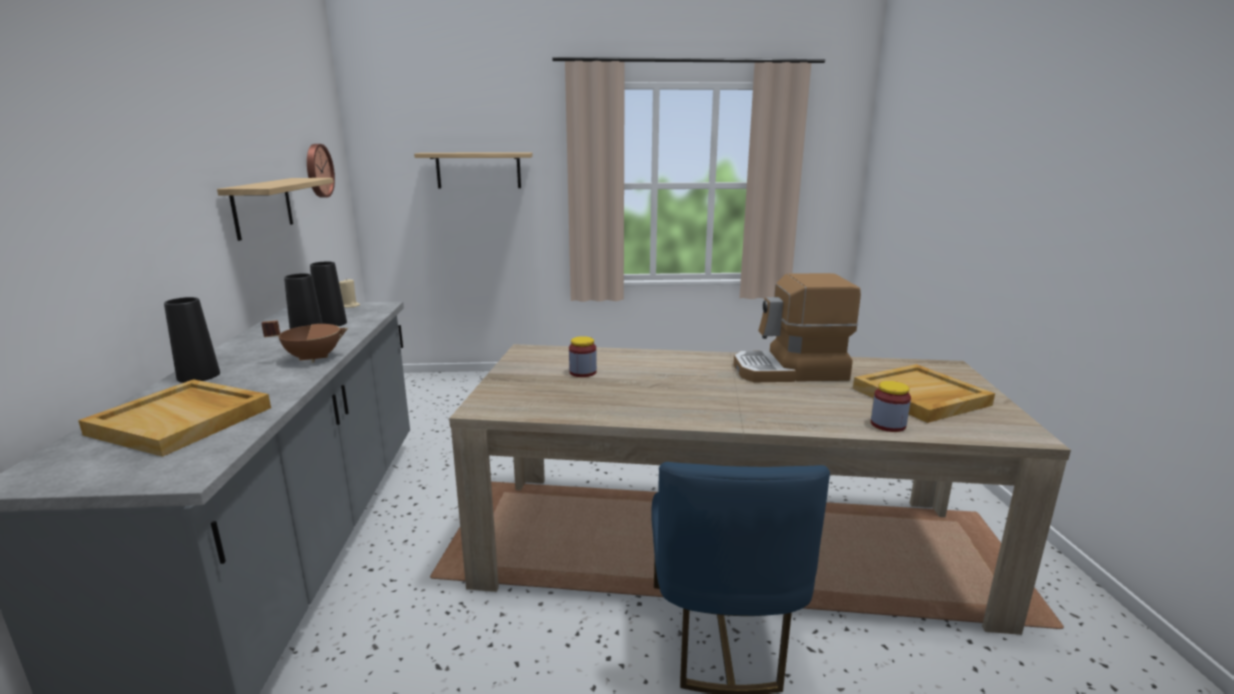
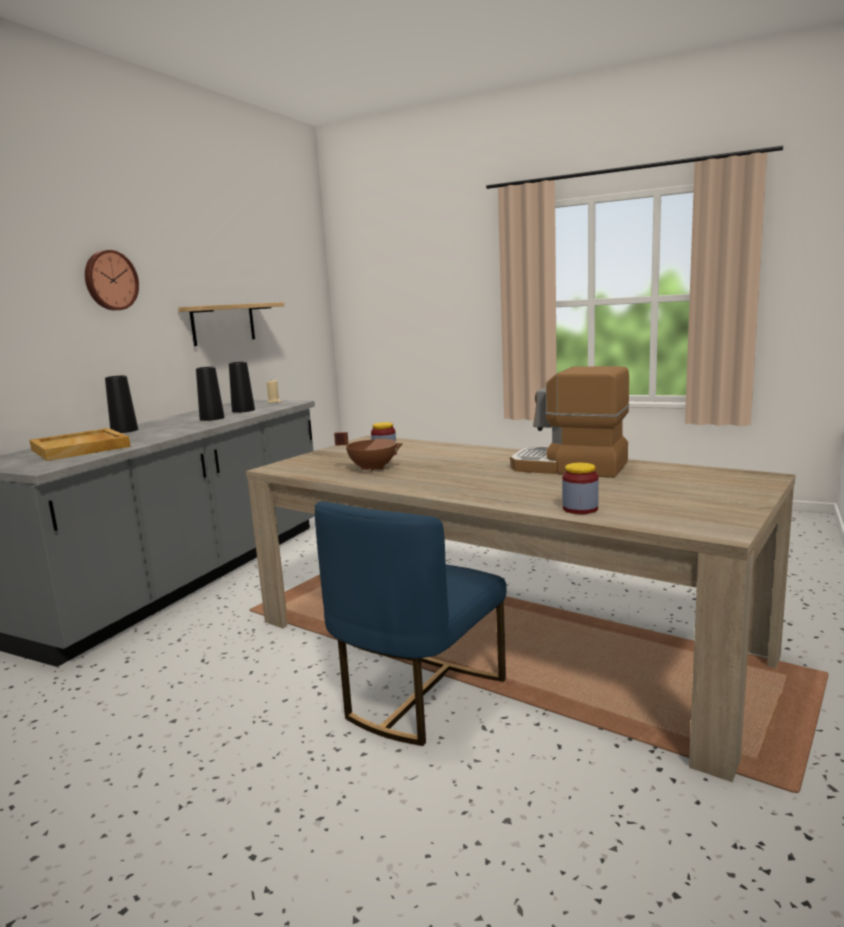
camera: 30 degrees right, 5 degrees down
(313, 358) = (197, 426): brown cooking pot -> brown cooking pot (372, 468)
(317, 170) = (290, 299): wall clock -> wall clock (110, 280)
(478, 170) = (428, 295): shelf -> none
(920, 397) = (665, 495): beige tray -> none

